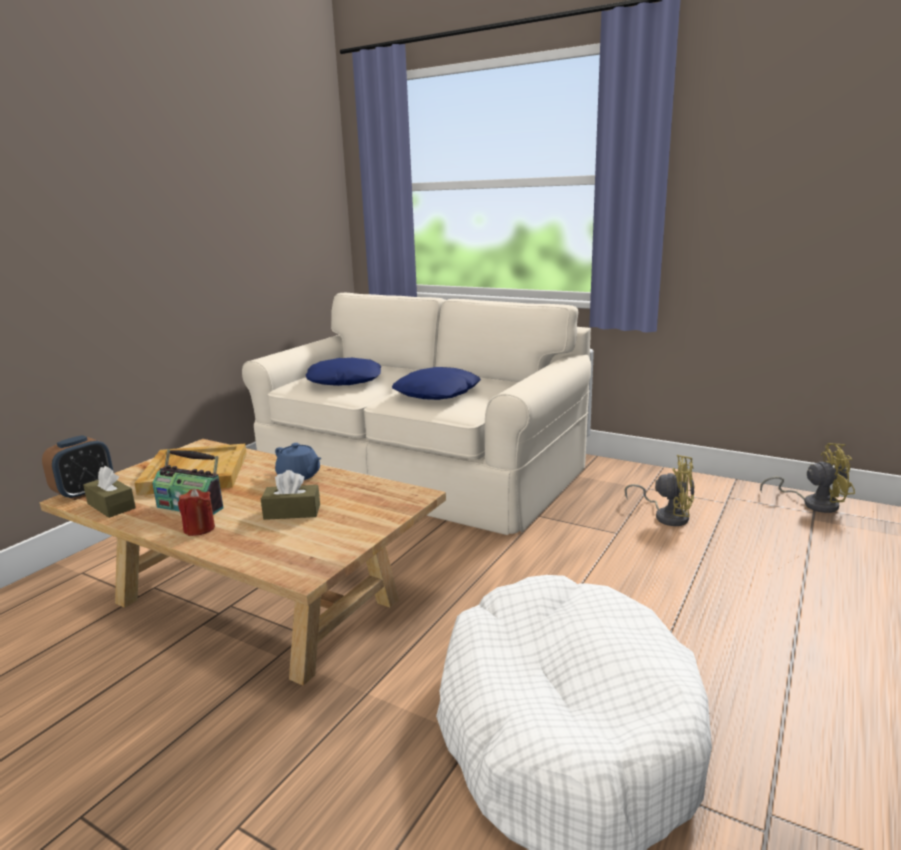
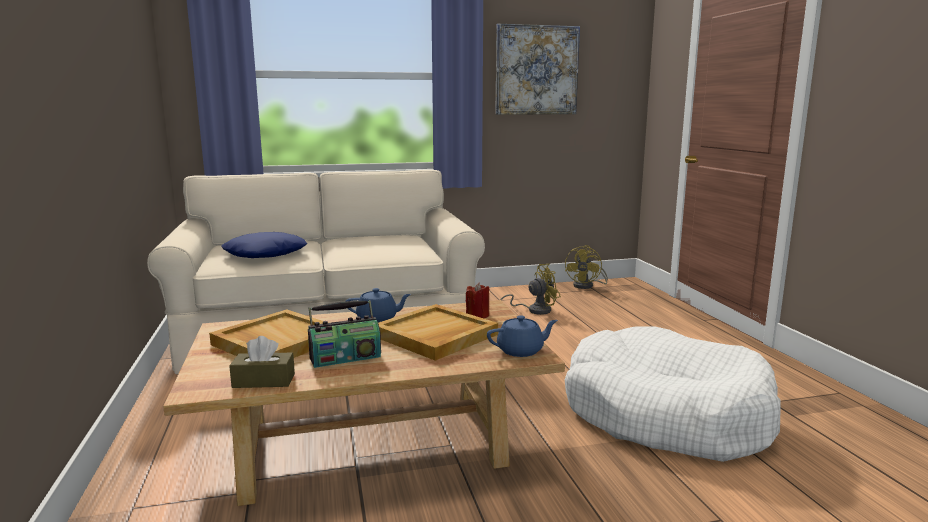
camera: 45 degrees left, 5 degrees down
(84, 492) = (198, 384): alarm clock -> none
(199, 529) = (394, 364): red candle -> red candle (477, 315)
(292, 512) = (435, 336): brown tissue box -> beige tray
(308, 561) = (521, 351): none -> blue teapot
(437, 393) = (373, 248): blue pillow -> none
(766, 162) = (536, 70): none -> picture
(813, 503) = (587, 286): yellow fan -> yellow fan turned 150 degrees clockwise

